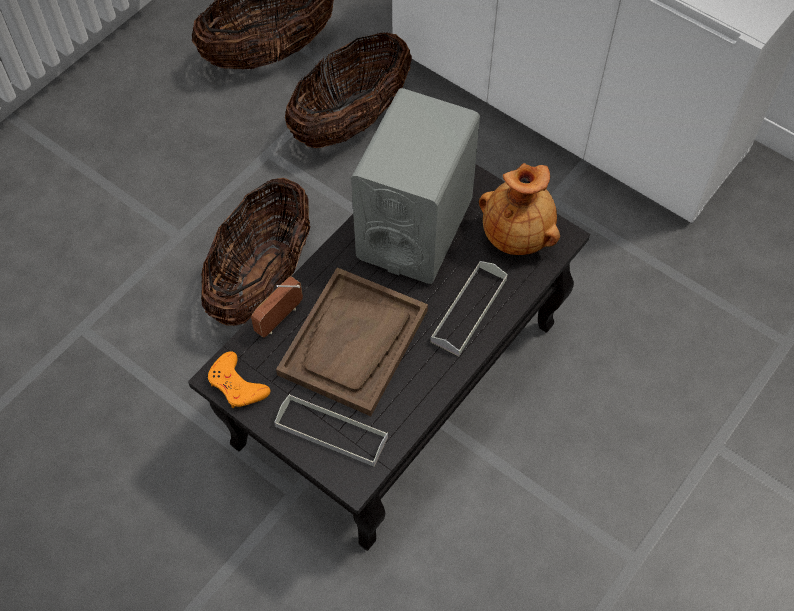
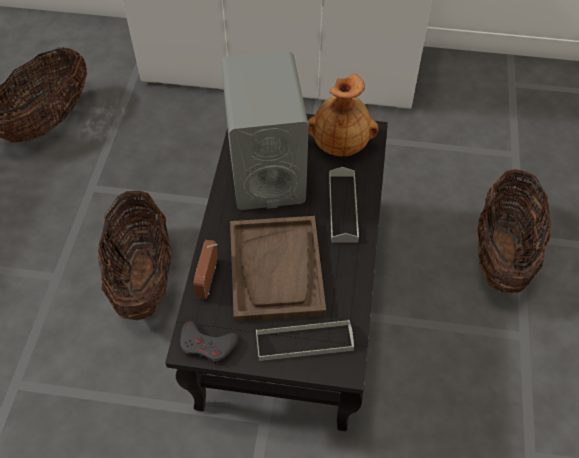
camera: 30 degrees left, 5 degrees down
(237, 385) = (207, 345): orange game controller -> grey game controller
(351, 121) = (140, 141): basket -> basket (502, 254)

